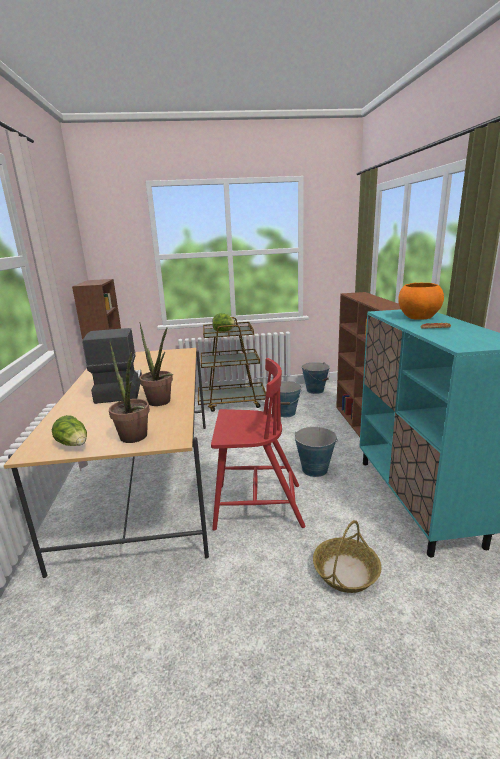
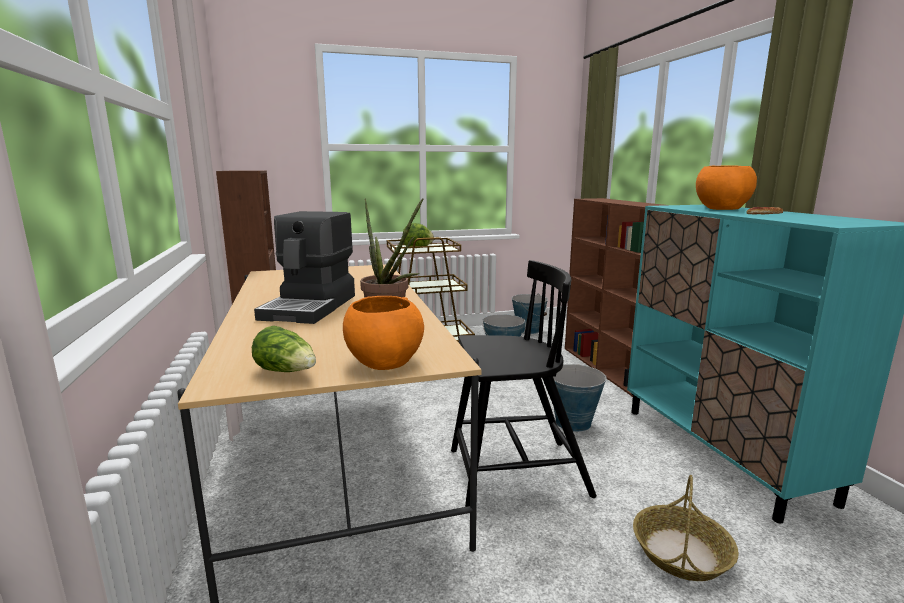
camera: 10 degrees left, 5 degrees down
(118, 389) = (311, 307): coffee machine -> coffee machine turned 150 degrees counterclockwise
(135, 439) = (384, 362): potted plant -> orange bowl
(256, 506) = (515, 473): red chair -> black chair

